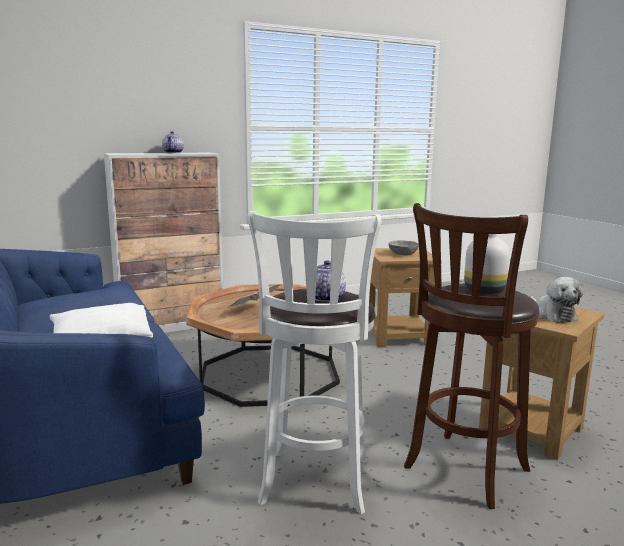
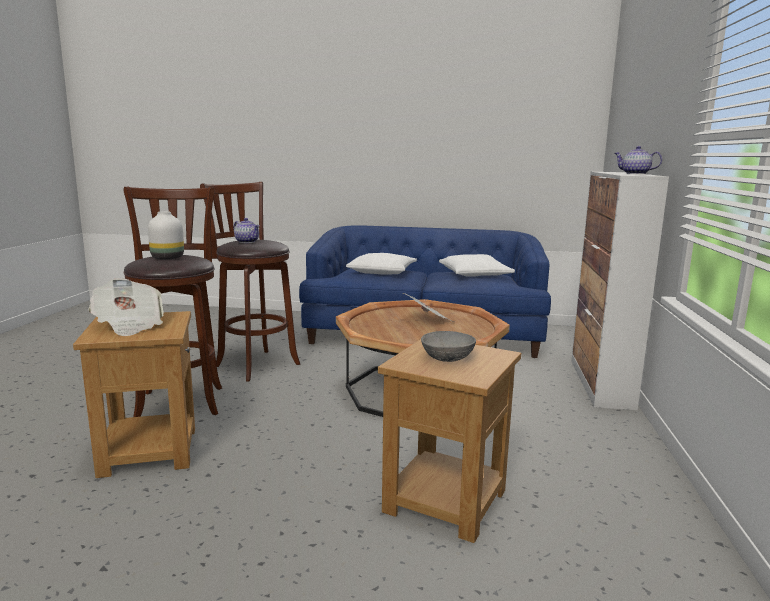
camera: 125 degrees right, 0 degrees up
(79, 300) = (475, 275): none -> white pillow
(314, 485) = (255, 364): white stool -> brown stool
(552, 315) = (129, 325): plush toy -> newspaper

